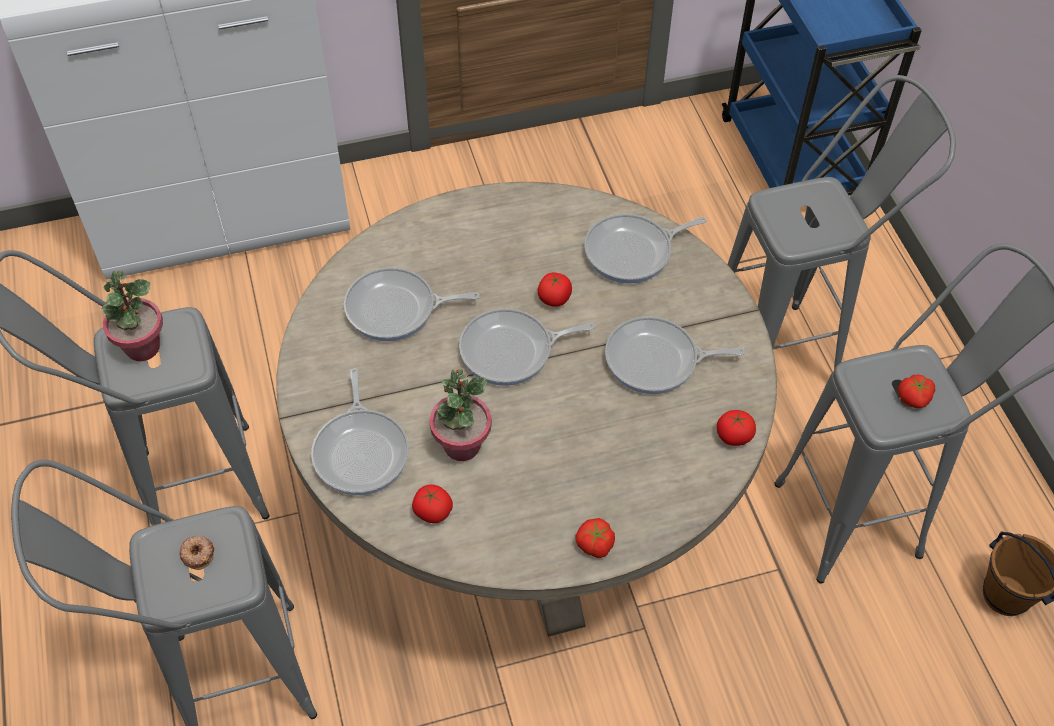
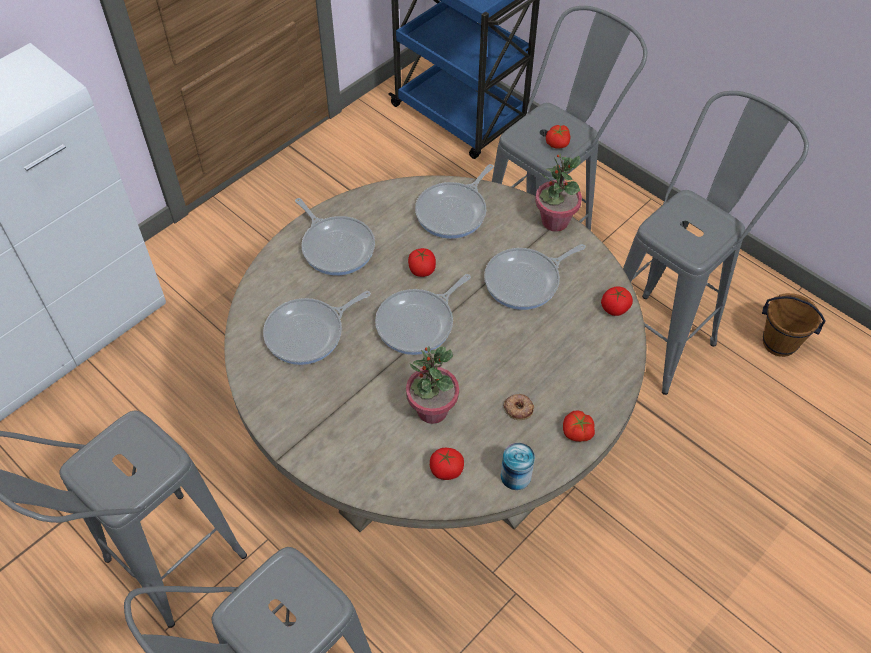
camera: 30 degrees left, 0 degrees up
(142, 347) = (111, 463): potted plant -> potted plant (554, 221)
(198, 553) = (278, 602): donut -> donut (518, 408)
(361, 451) = (359, 453): frying pan -> frying pan (336, 246)
(498, 554) = (515, 476): none -> can
(914, 398) = (701, 228): tomato -> tomato (558, 143)

